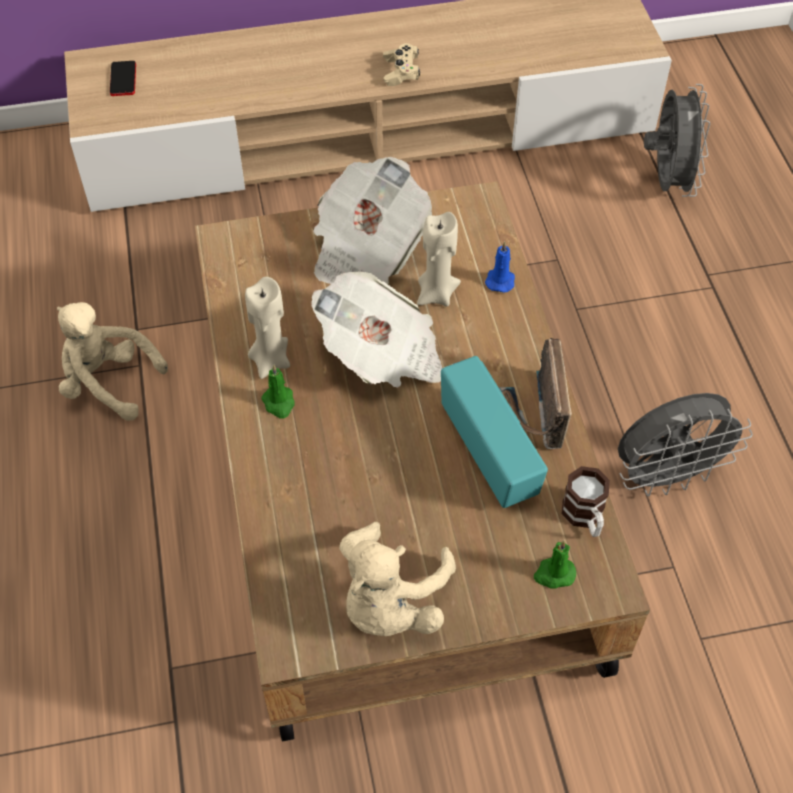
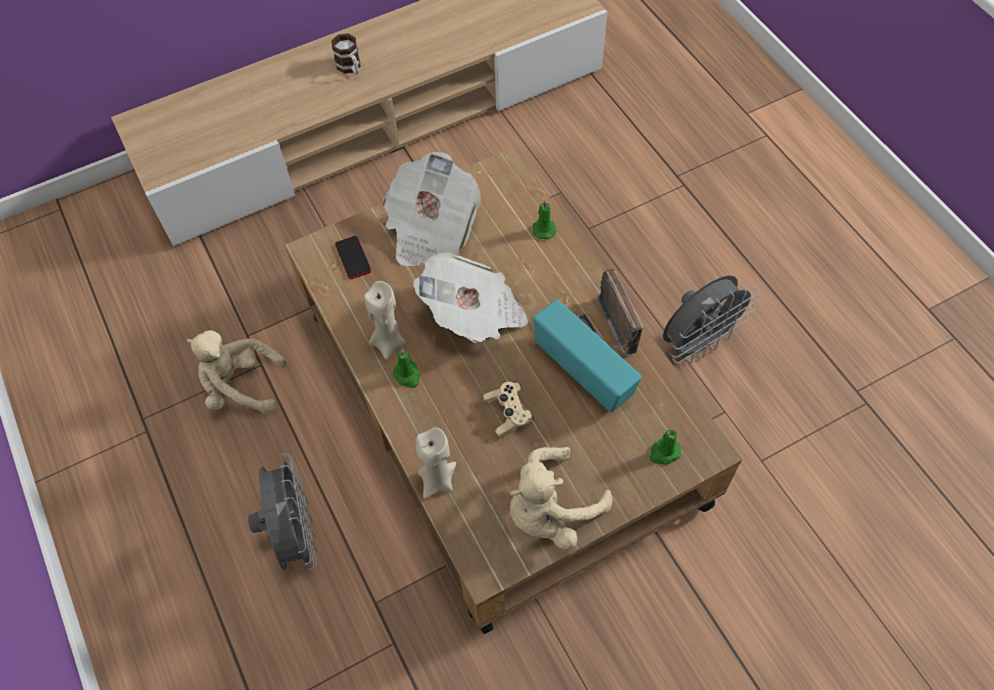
camera: 15 degrees left, 5 degrees up
(123, 79) = (171, 130): phone -> phone (353, 258)
(390, 602) = (550, 511): beige plush toy -> beige plush toy turned 45 degrees clockwise
(401, 72) = (399, 70): beige game controller -> beige game controller (508, 413)
(436, 294) = (498, 253): beige candle -> beige candle (437, 480)
(500, 280) = (543, 228): blue candle -> green candle
(585, 517) = (672, 402): mug -> mug (350, 68)
(667, 181) = (623, 108): grey fan -> grey fan (296, 534)

